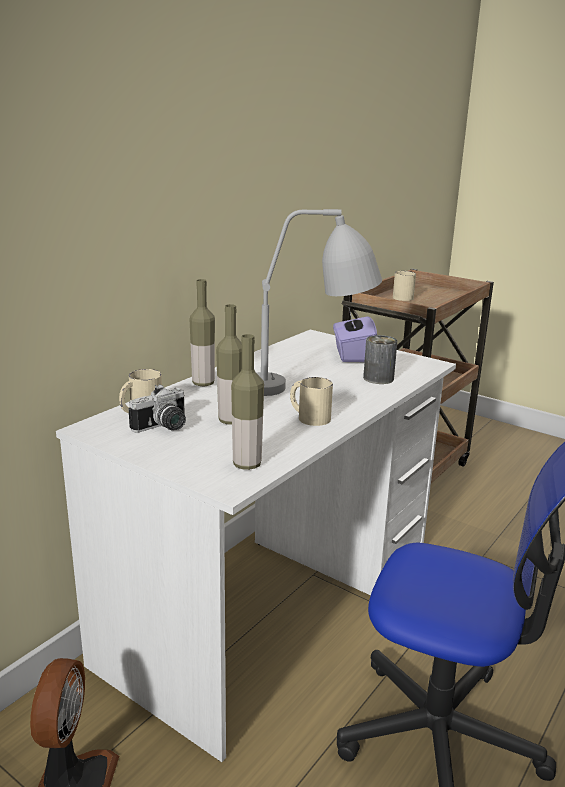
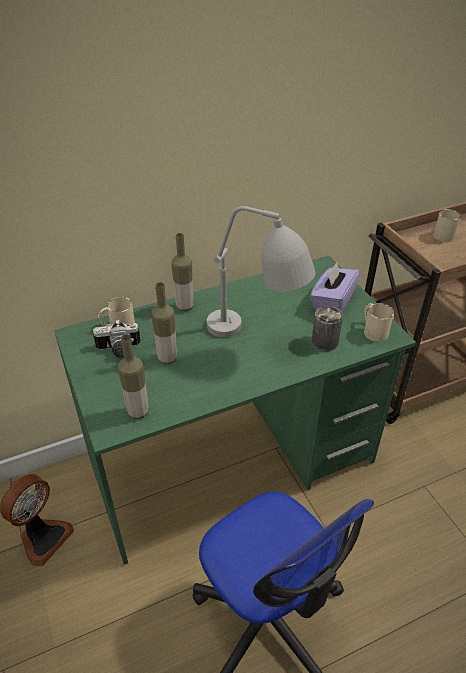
camera: 30 degrees right, 20 degrees up
(274, 604) = (232, 462): white desk -> green desk
(308, 417) = (225, 373): beige mug -> beige mug (373, 330)

